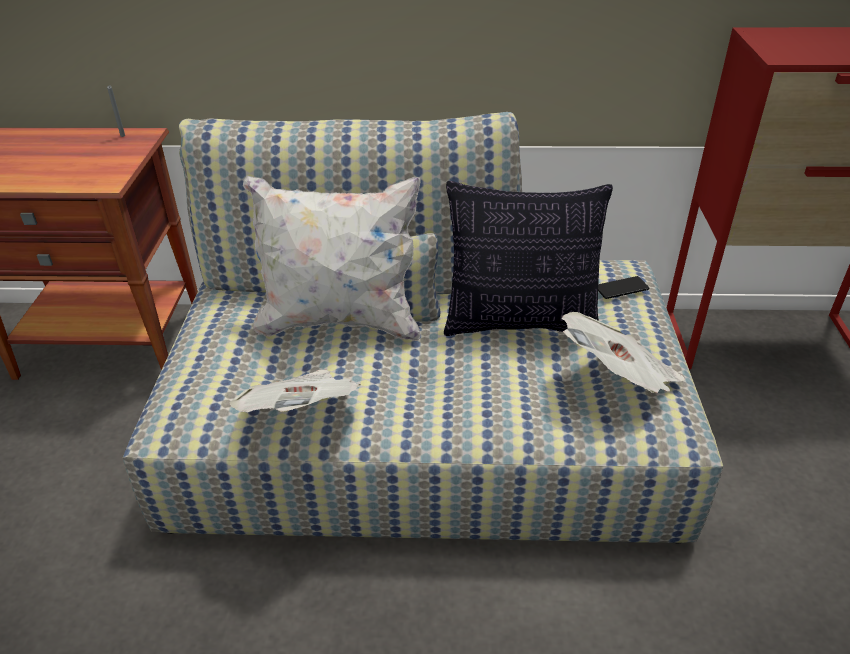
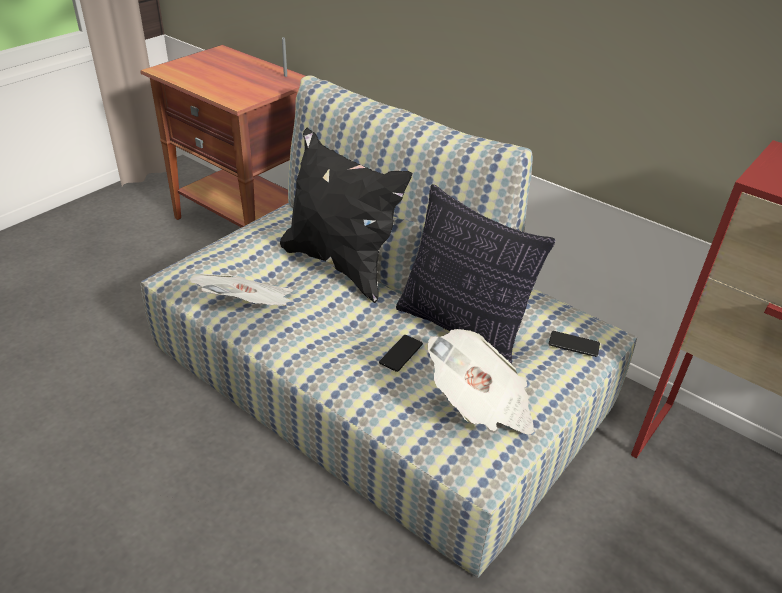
camera: 35 degrees right, 0 degrees up
(340, 322) = (340, 265): white pillow -> black pillow
(501, 373) = (401, 353): none -> phone

